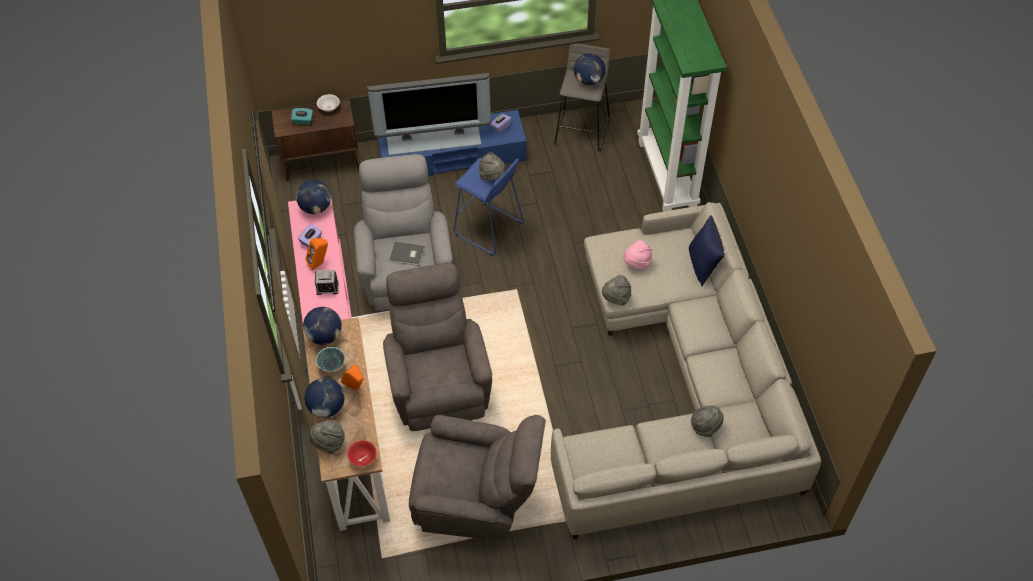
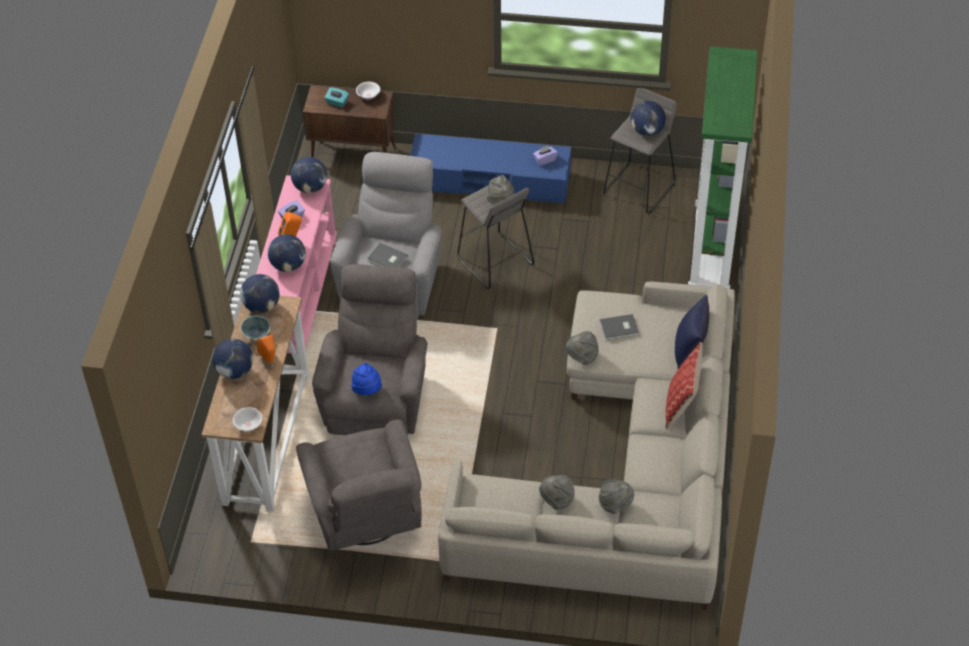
camera: 20 degrees right, 5 degrees down
(327, 288) = (288, 265): alarm clock -> globe
(329, 443) = (223, 403): grey hat -> grey hat (557, 500)
(362, 458) = (248, 425): red bowl -> white bowl
(433, 138) = (470, 154): television -> none
(443, 384) = (367, 390): none -> blue hat
(477, 500) = (366, 516): grey armchair -> grey armchair turned 45 degrees clockwise
(488, 229) = (495, 262): blue stool -> grey stool
(637, 263) = (619, 328): pink hat -> grey book
(719, 318) = (681, 405): none -> pillow

